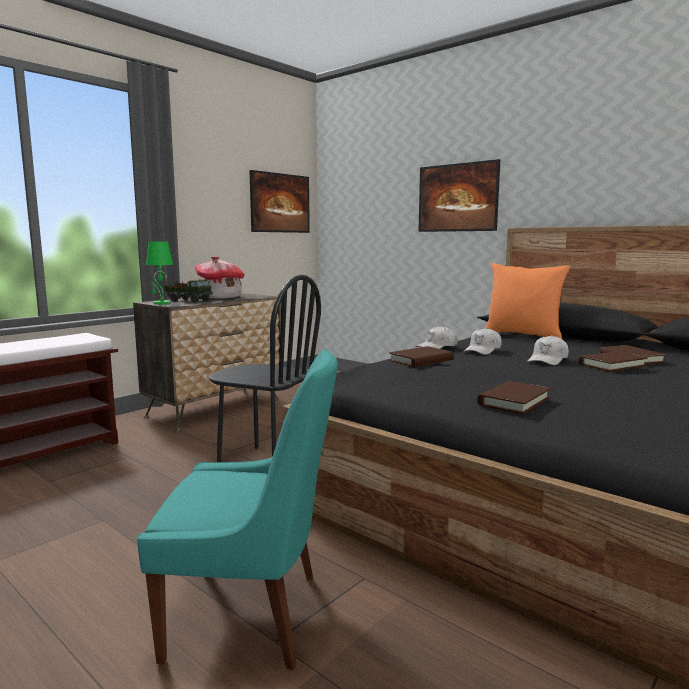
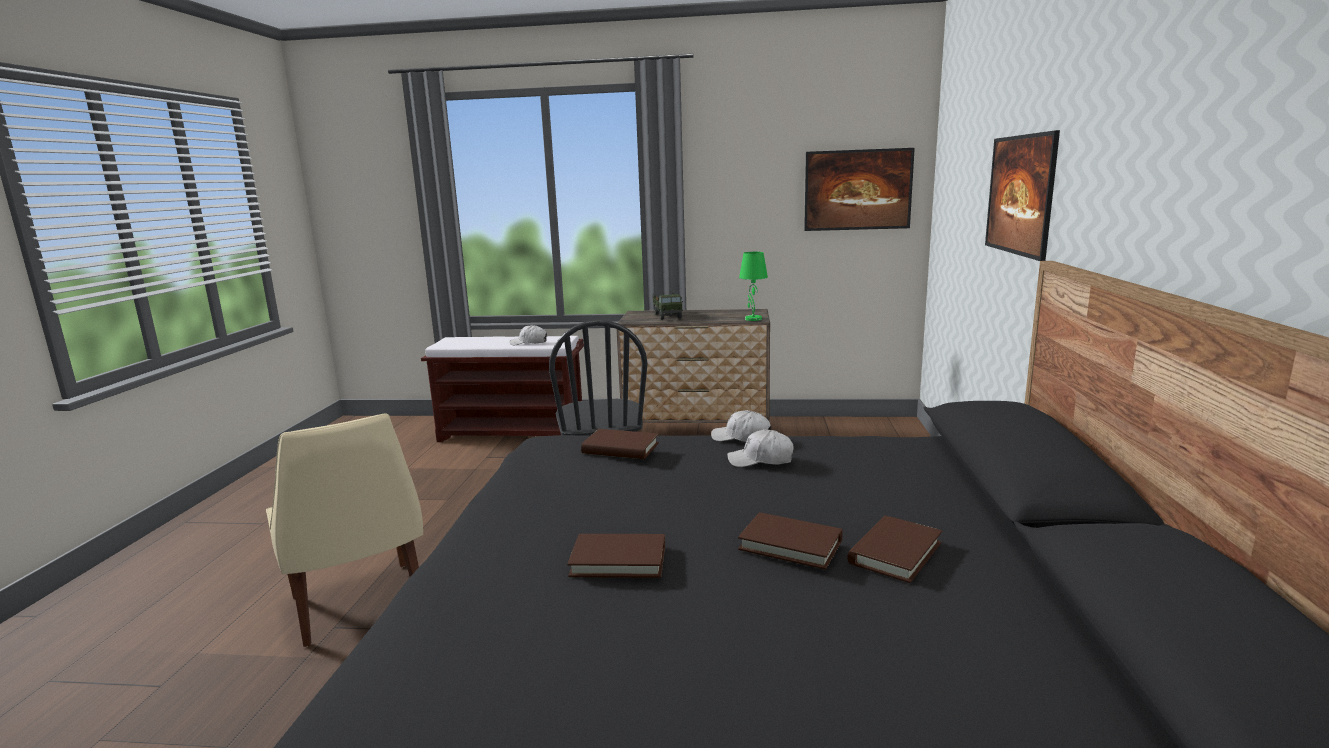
camera: 55 degrees right, 5 degrees up
(161, 303) = (634, 316): green table lamp -> green table lamp (752, 319)
(221, 297) = (712, 315): toy house -> none
(251, 615) = (359, 605): turquoise chair -> beige chair
(514, 401) = (510, 525): brown book -> brown book (618, 560)
(523, 336) = (934, 458): orange pillow -> none
(548, 360) = (753, 503): white cap -> white cap (529, 343)

